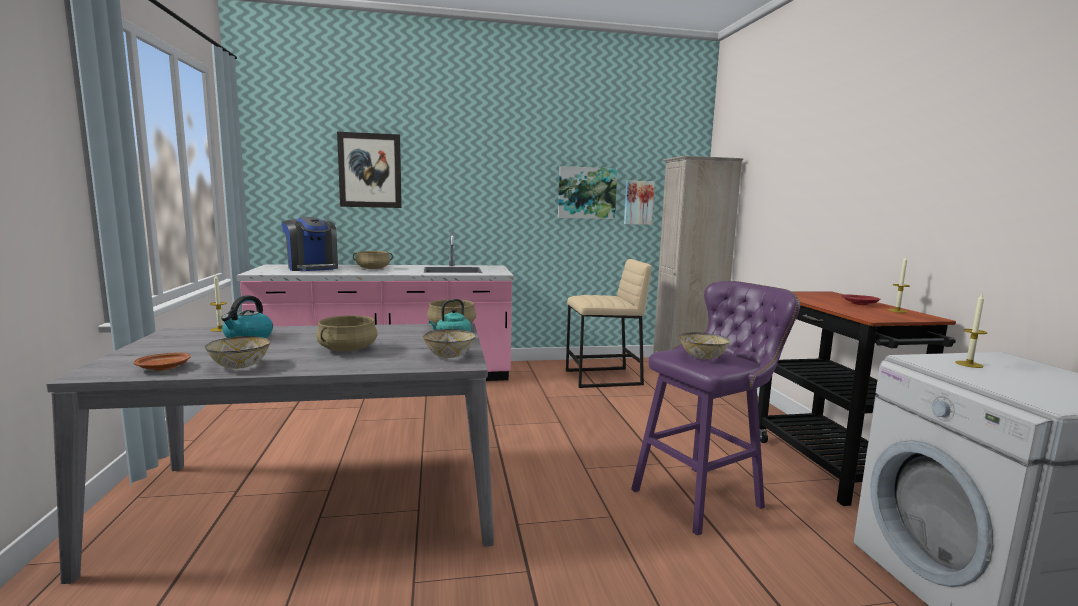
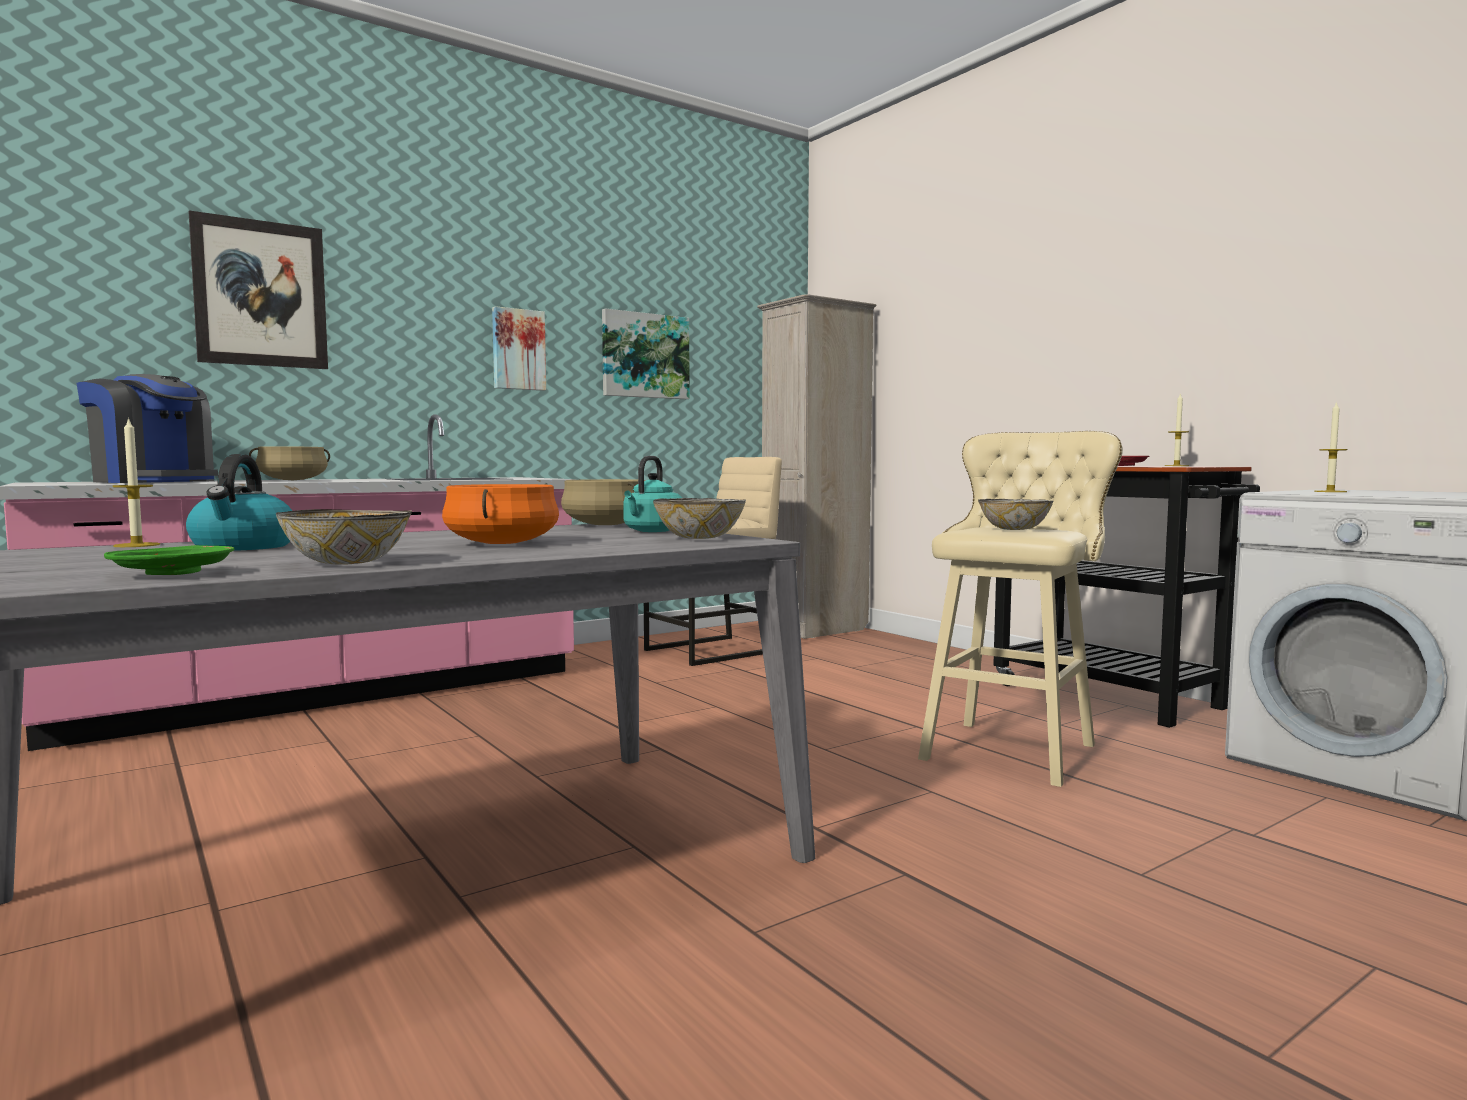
camera: 25 degrees left, 5 degrees down
(164, 368) = (175, 574): brown plate -> green plate
(347, 349) = (501, 543): beige cooking pot -> orange cooking pot
(638, 202) = (719, 374): picture -> picture (518, 349)
(707, 494) = (1015, 746): purple stool -> beige stool

